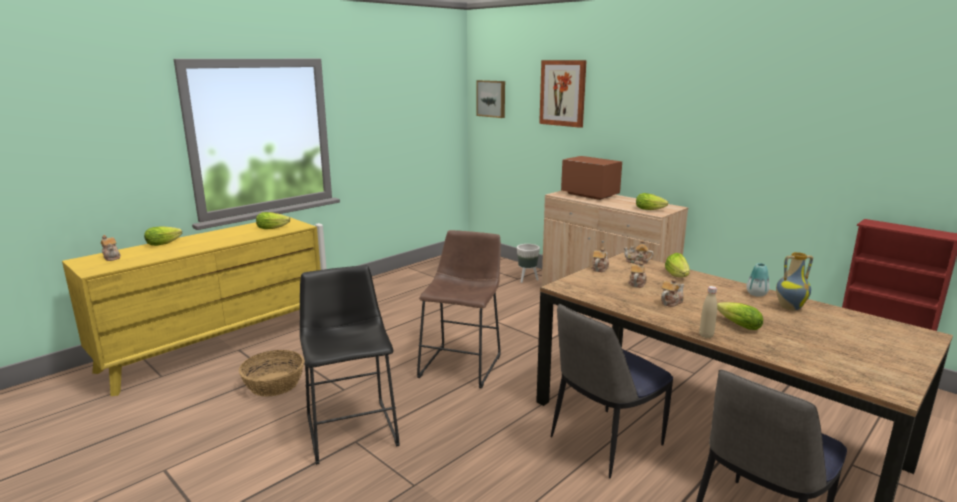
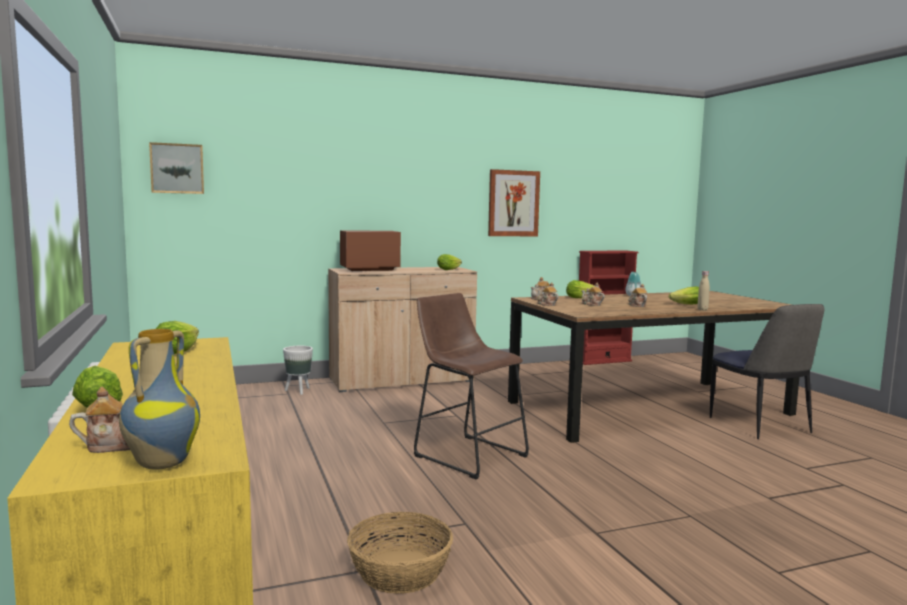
camera: 65 degrees left, 10 degrees down
(351, 427) = (563, 531): black stool -> none
(563, 93) = (300, 161): picture -> picture (513, 203)
(604, 443) = (648, 436): chair -> none
(789, 307) = (660, 296): vase -> vase (161, 463)

